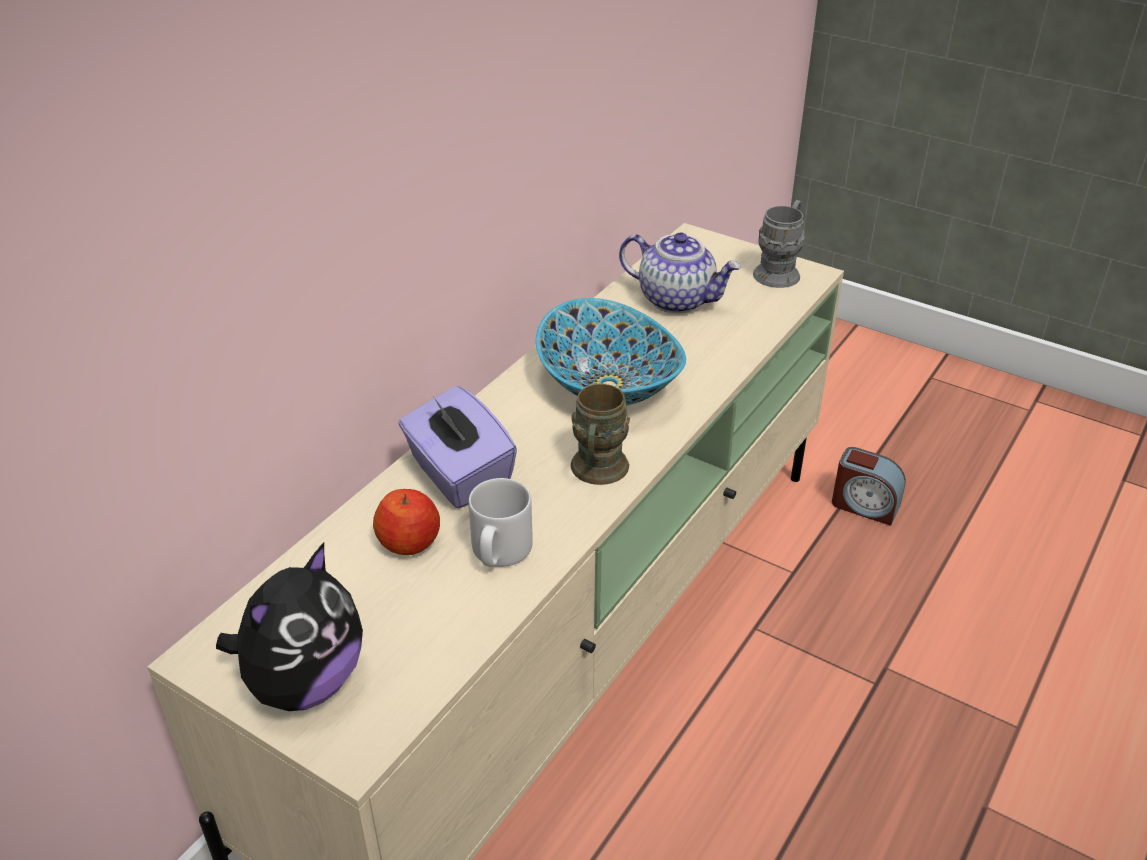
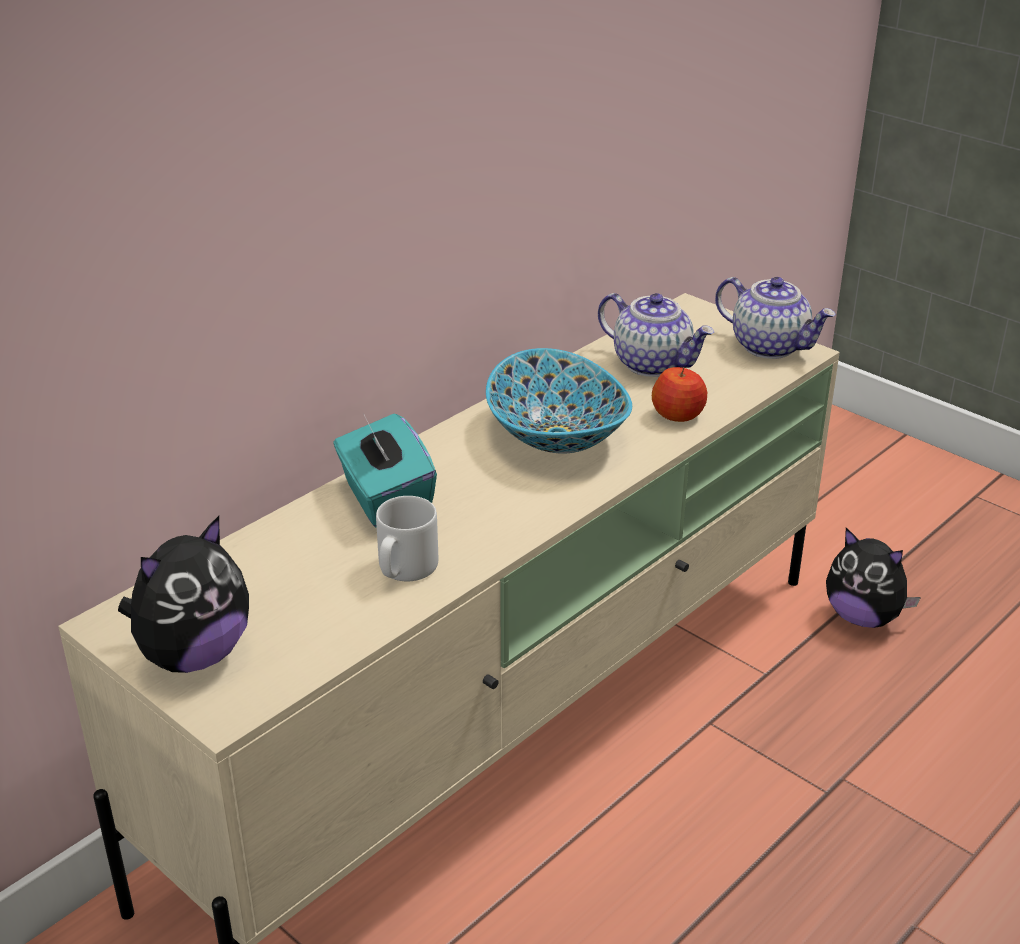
camera: 10 degrees right, 5 degrees down
(410, 542) = (322, 551): apple -> apple (678, 414)
(458, 475) = (385, 499): purple tissue box -> turquoise tissue box
(597, 473) = (521, 511): brown mug -> none
(780, 271) = (770, 346): grey mug -> teapot
(864, 505) = (863, 617): alarm clock -> plush toy

